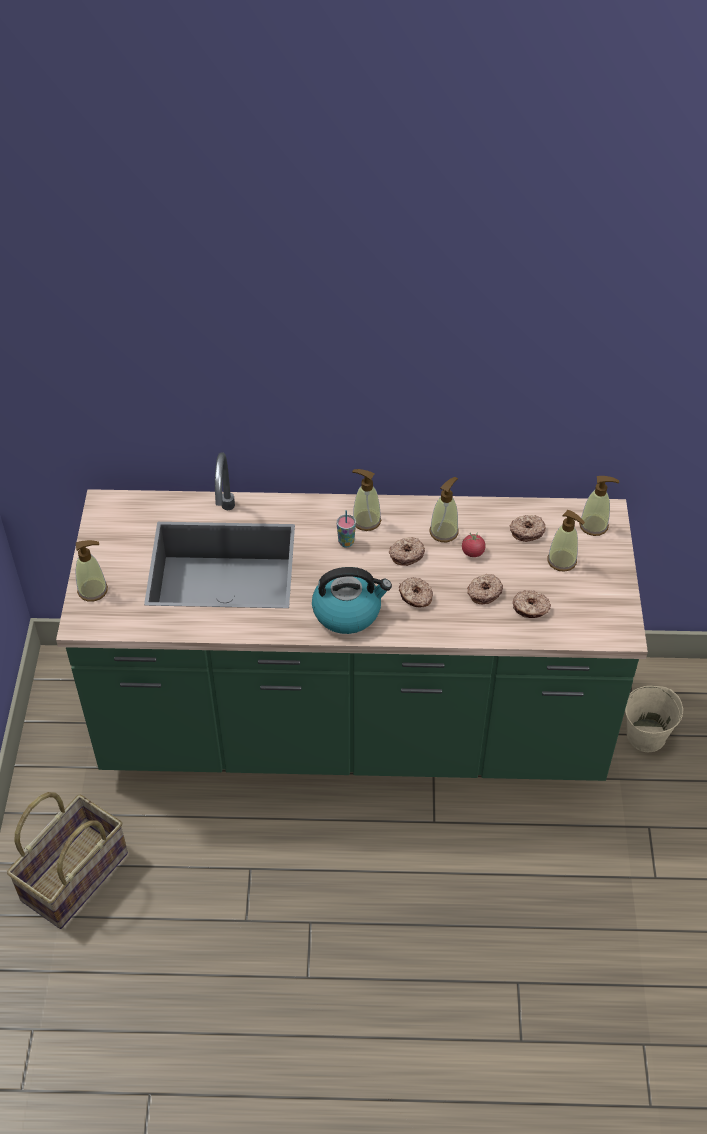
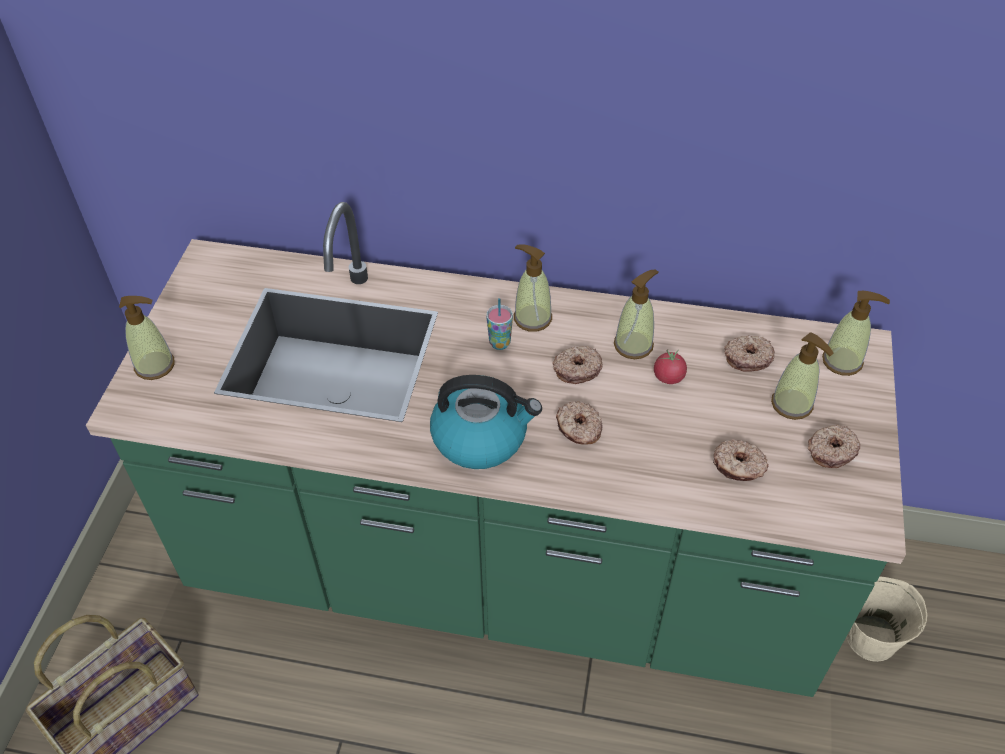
camera: 10 degrees right, 0 degrees up
(484, 592) = (675, 435): donut -> donut (831, 450)

